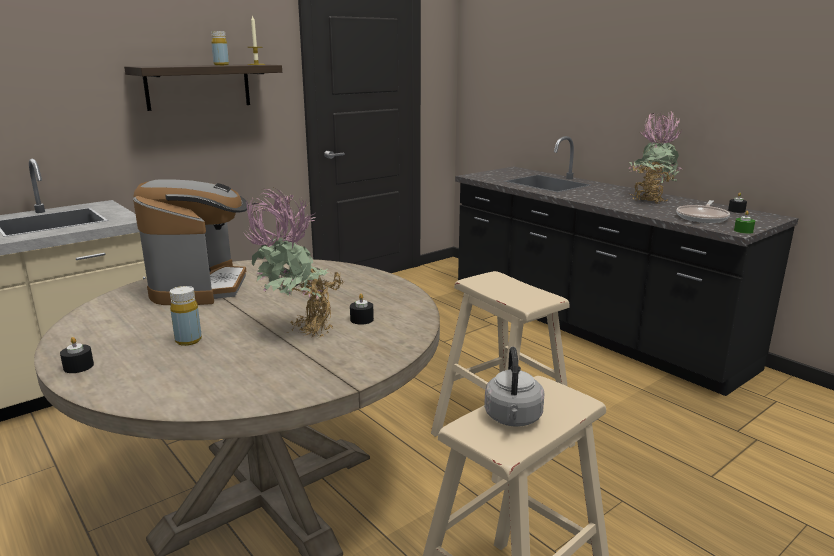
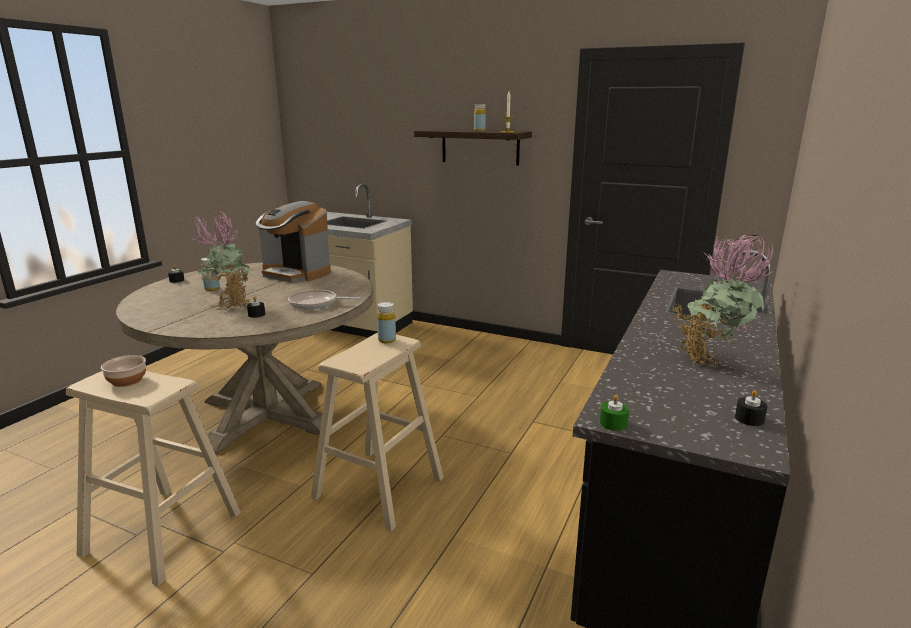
camera: 65 degrees right, 0 degrees up
(200, 287) = (296, 273): coffee machine -> coffee machine turned 60 degrees clockwise
(487, 280) = (387, 340): none -> yellow bottle
(513, 418) = (126, 381): grey kettle -> bowl
(702, 217) = (658, 395): frying pan -> frying pan (316, 303)

